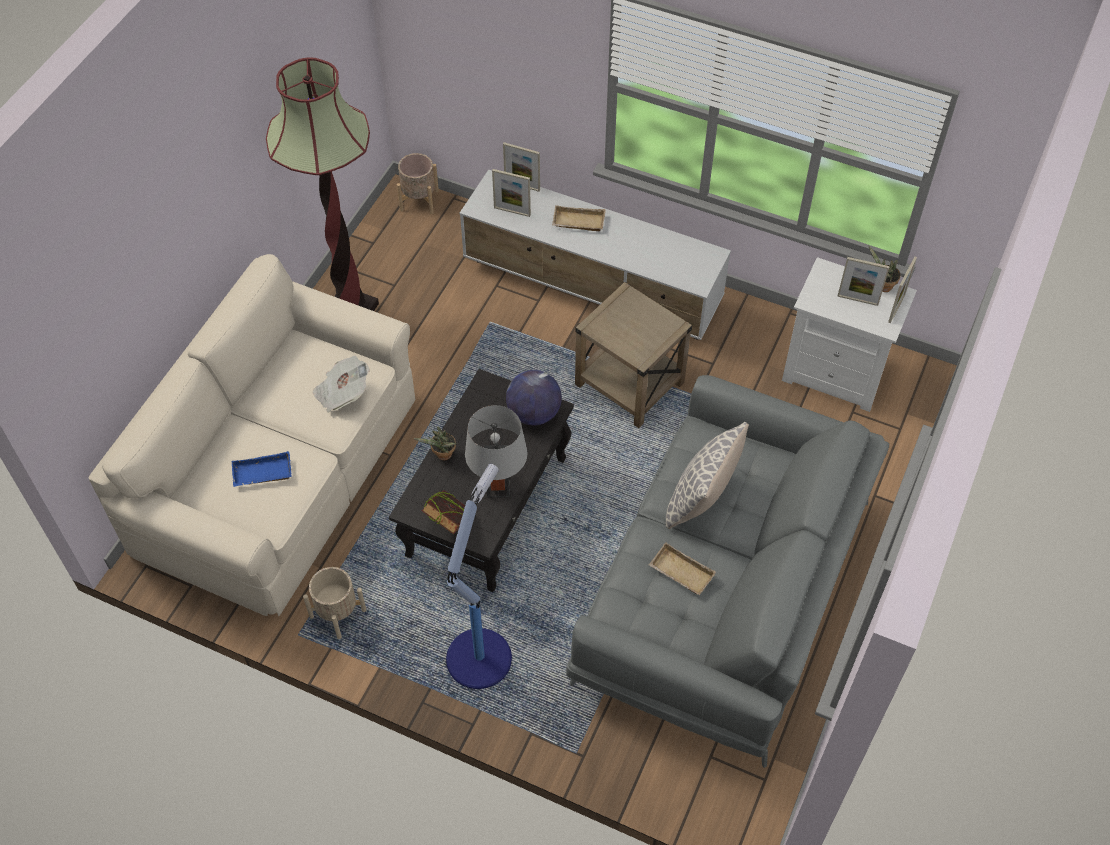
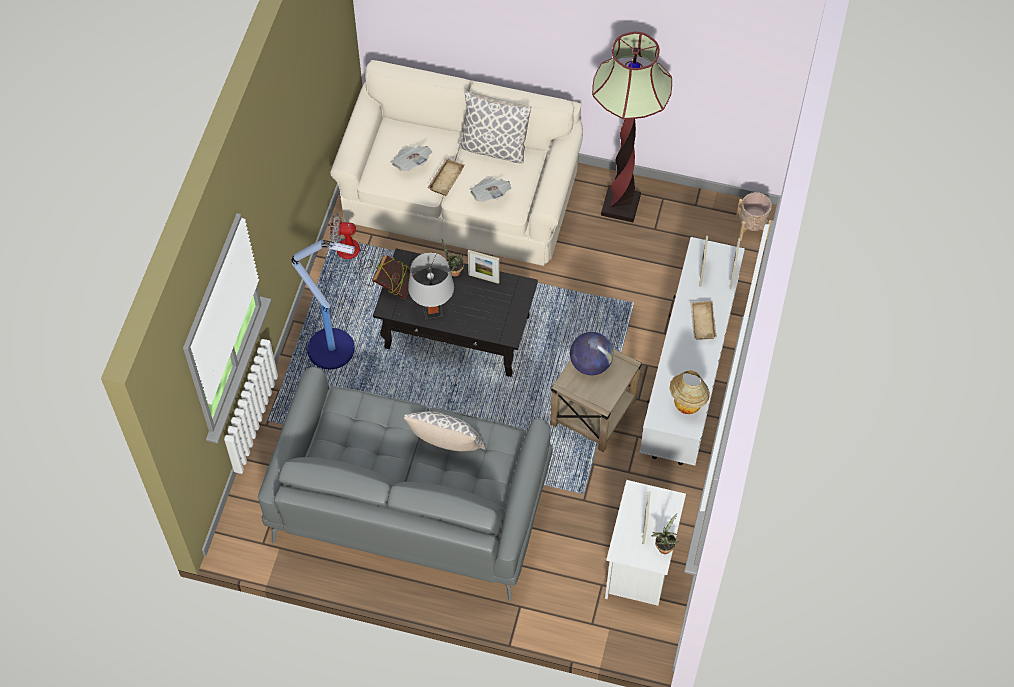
camera: 80 degrees right, 5 degrees up
(262, 474) = (411, 163): blue tray -> newspaper
(268, 379) = (494, 147): none -> pillow
(337, 613) = (353, 256): beige planter -> fan
(534, 413) = (503, 322): globe -> globe (590, 364)
(680, 573) = (379, 437): beige tray -> beige tray (445, 178)
(685, 254) = (686, 405): none -> table lamp
(896, 308) = (642, 558): picture frame -> picture frame (484, 278)

